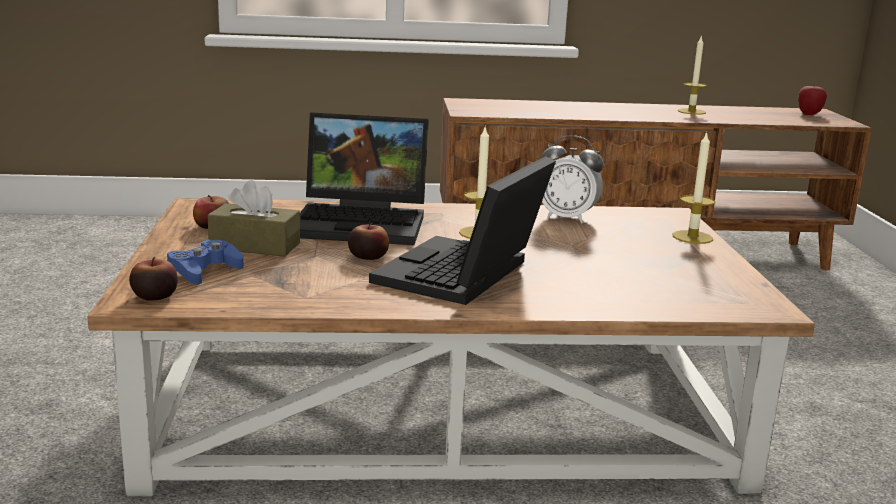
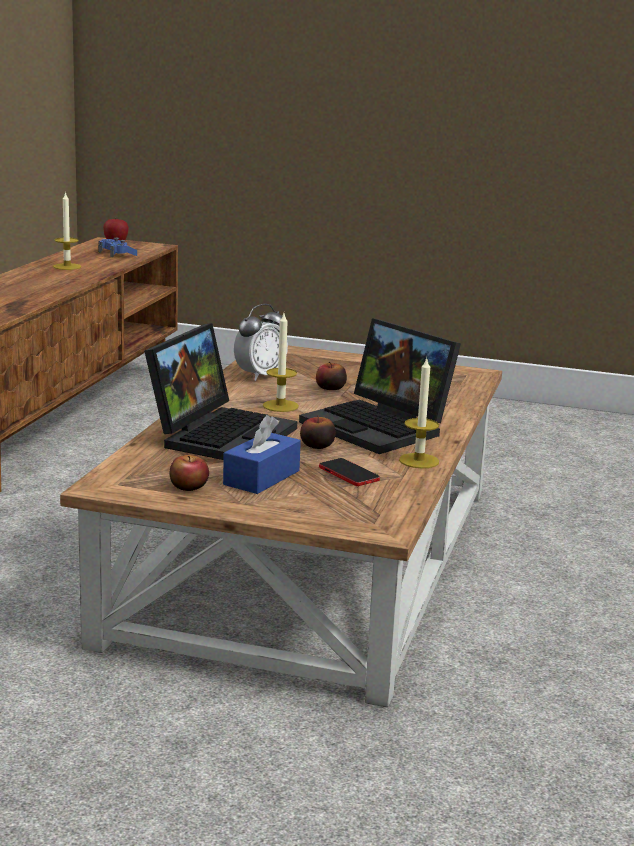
camera: 70 degrees left, 0 degrees up
(154, 296) = (376, 522): apple -> apple (330, 388)
(204, 271) = (320, 501): blue game controller -> blue game controller (117, 254)
(255, 246) = (261, 477): brown tissue box -> blue tissue box
(293, 275) = (349, 473): none -> phone
(692, 237) = (332, 356): candle -> candle (419, 461)

